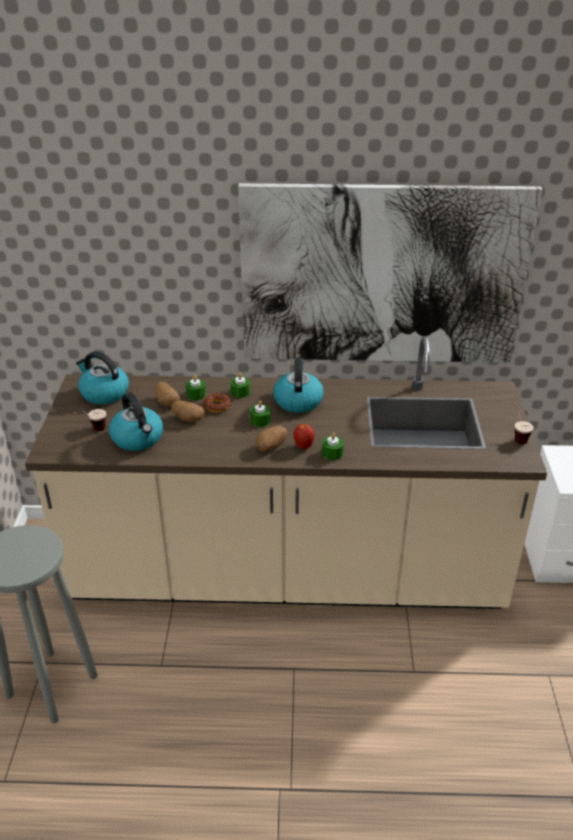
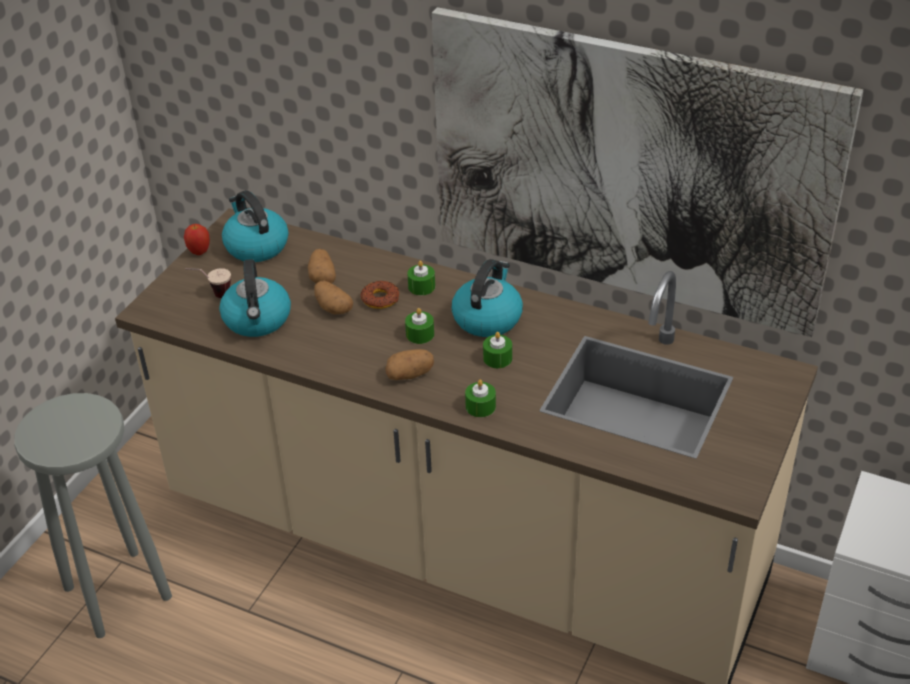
camera: 25 degrees right, 5 degrees up
(196, 394) = (364, 276): green candle -> green candle (497, 358)
(303, 446) = (450, 386): apple -> apple (199, 252)
(517, 436) = (755, 453): cup -> none

